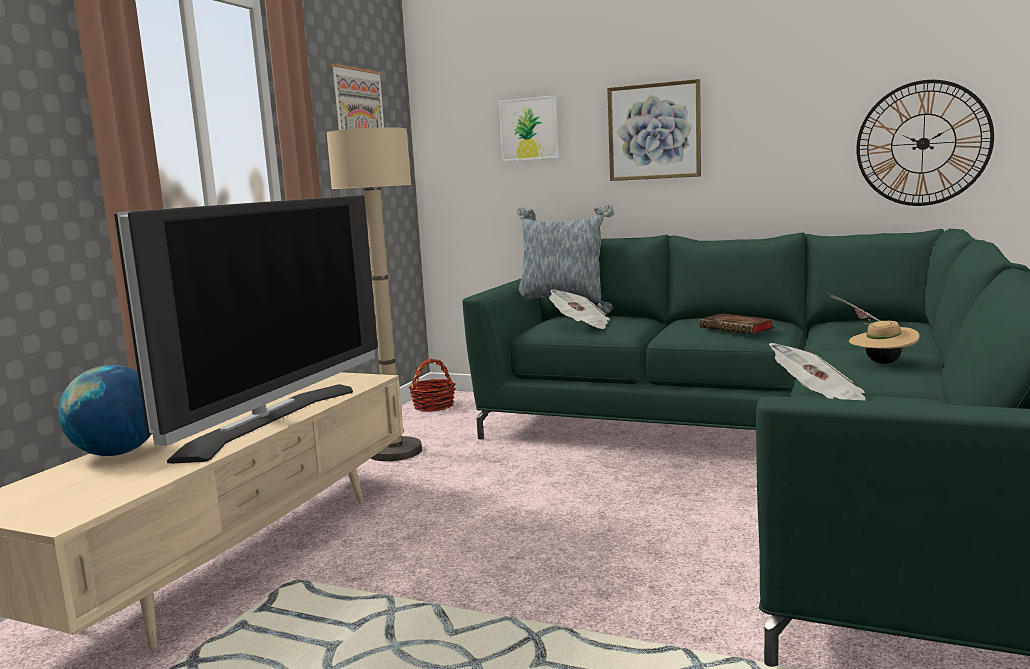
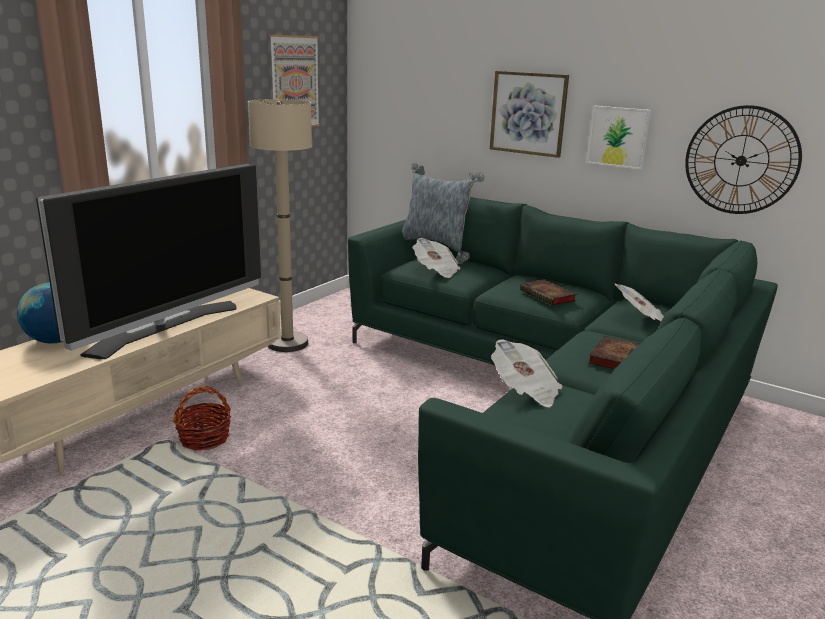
camera: 10 degrees right, 10 degrees up
(433, 406) = (339, 305): basket -> basket (204, 438)
(529, 129) = (433, 95): picture -> picture (618, 137)
(882, 363) = (614, 357): beige hat -> book

